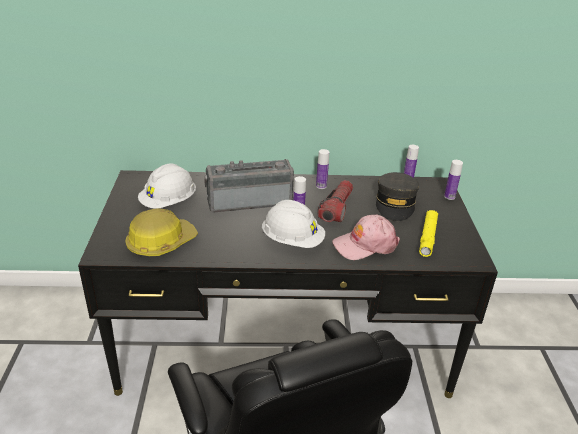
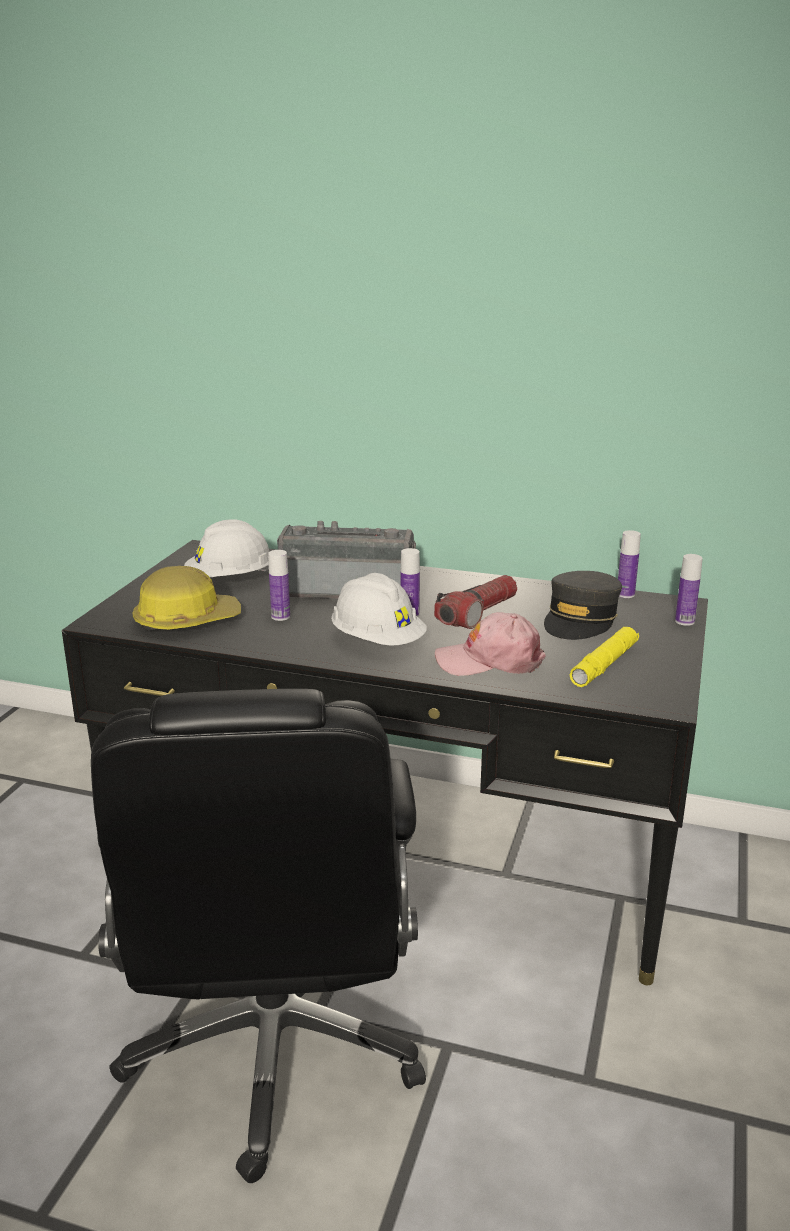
camera: 20 degrees right, 10 degrees down
(321, 186) = (473, 586): bottle -> bottle (280, 616)

